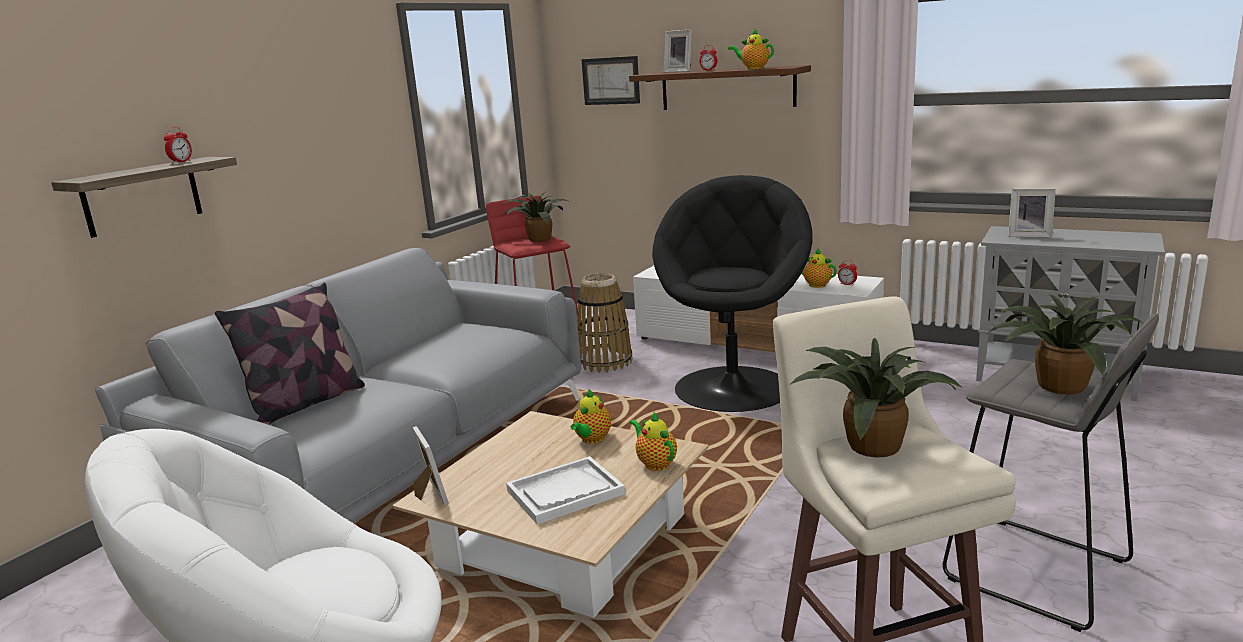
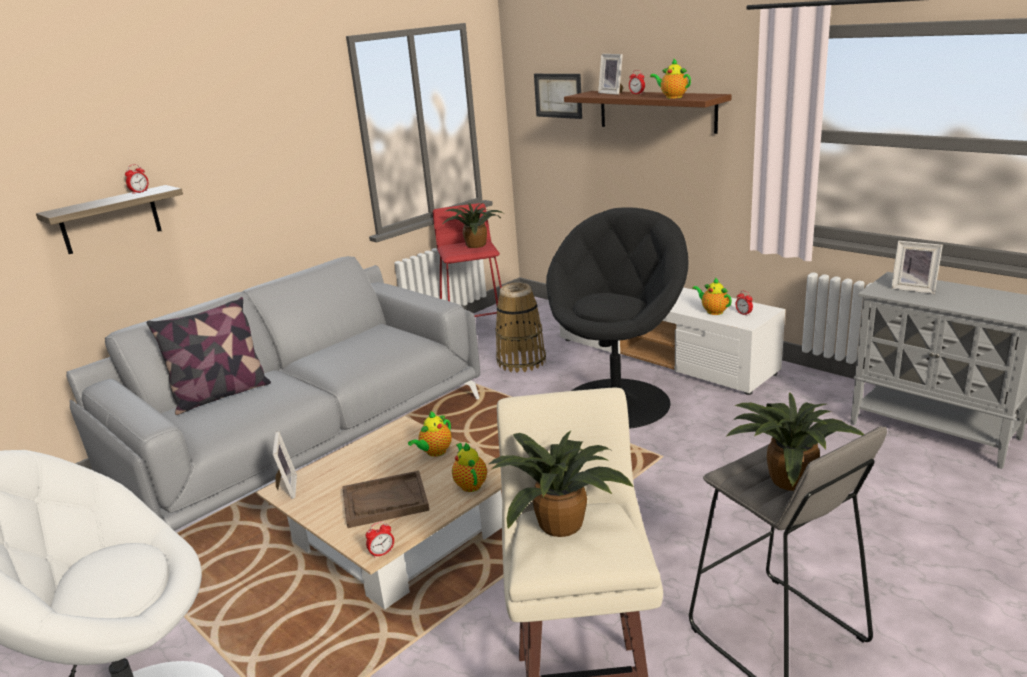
camera: 15 degrees right, 5 degrees up
(565, 492) = (385, 501): white tray -> brown tray
(597, 542) = (382, 553): none -> alarm clock

